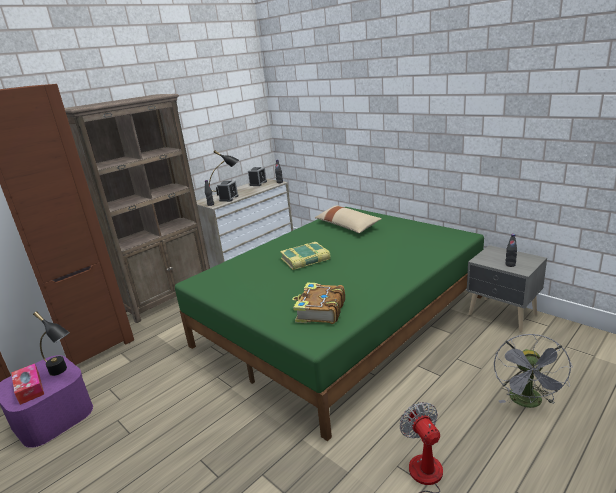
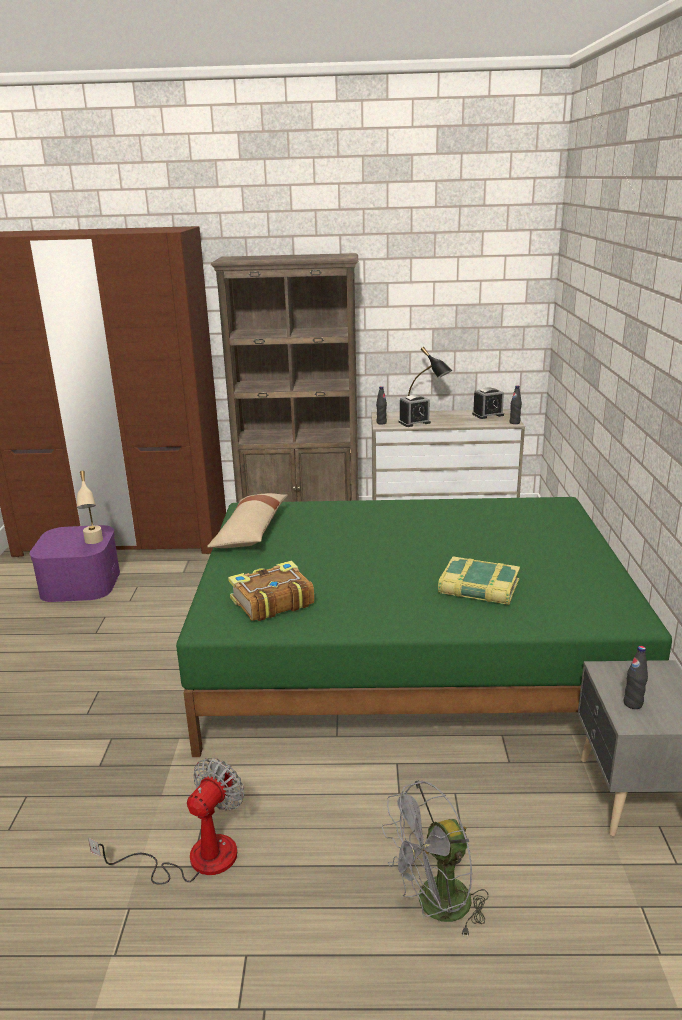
camera: 45 degrees right, 0 degrees up
(30, 388) = (61, 544): tissue box -> none
(63, 372) = (94, 543): black table lamp -> beige table lamp
(305, 260) = (377, 541): book -> book (478, 588)
(347, 225) = (514, 523): beige pillow -> beige pillow (250, 531)

